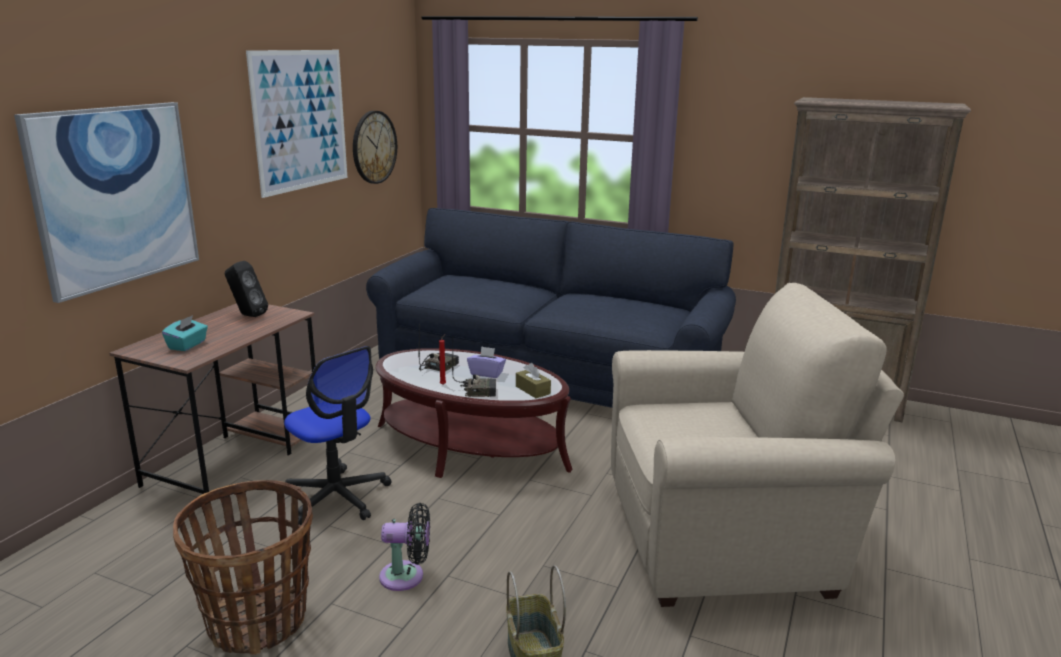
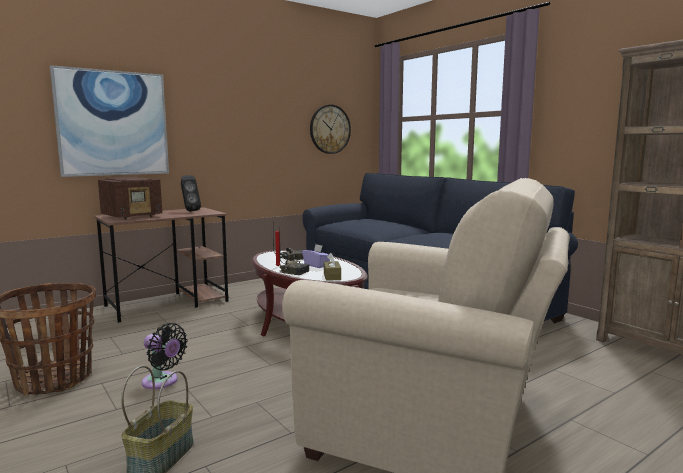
camera: 30 degrees right, 10 degrees down
(187, 345) = (133, 216): turquoise tissue box -> radio
(301, 120) = (265, 101): picture -> none
(337, 497) = (188, 332): office chair -> none

